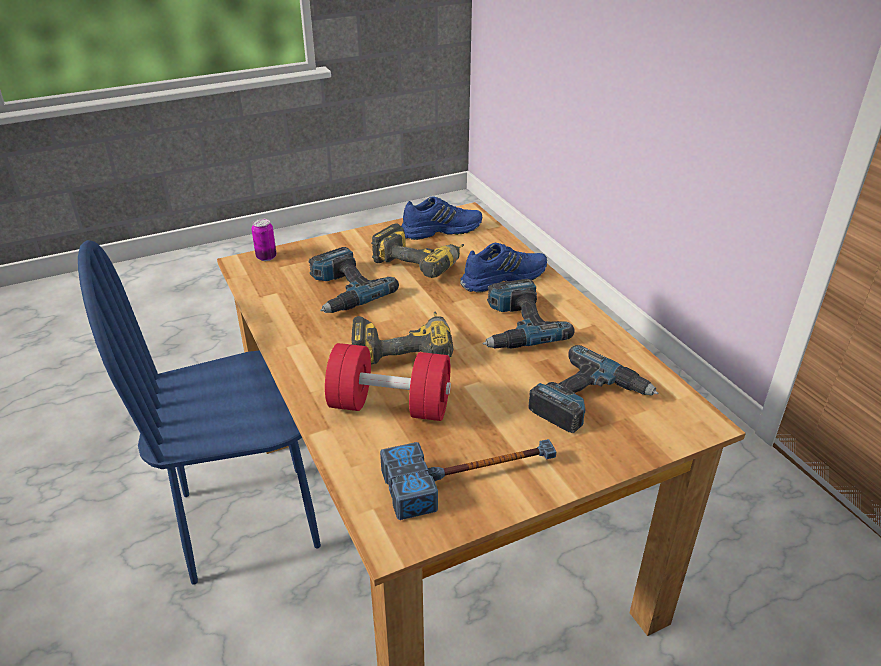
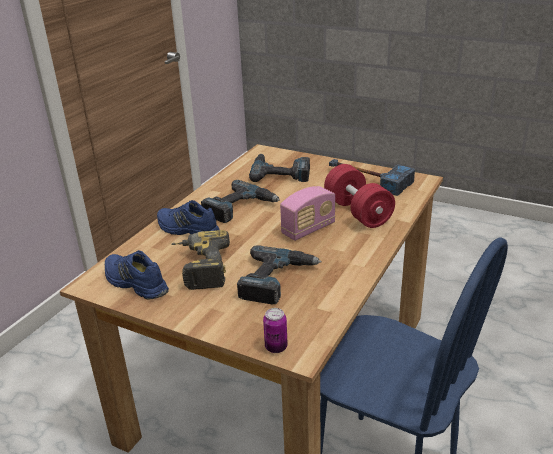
camera: 125 degrees left, 5 degrees down
(403, 348) = (308, 229): power drill -> radio

